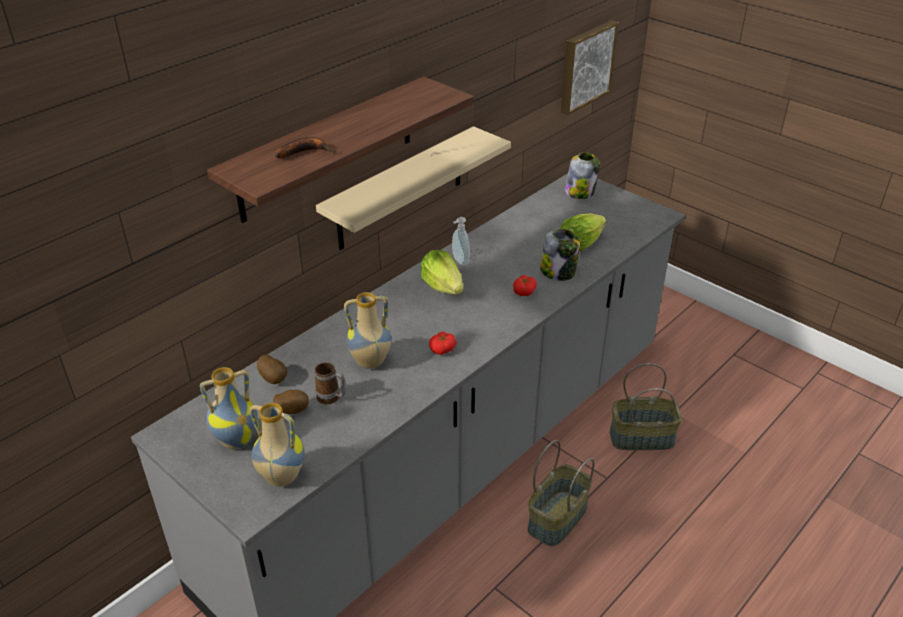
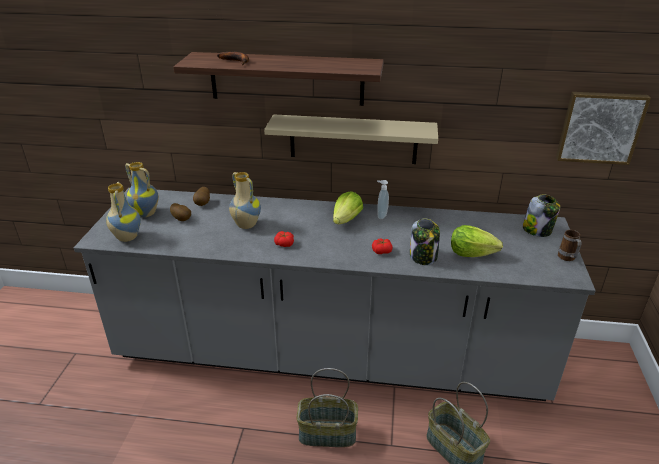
camera: 55 degrees right, 5 degrees down
(332, 399) = (202, 226): mug -> mug (567, 258)

